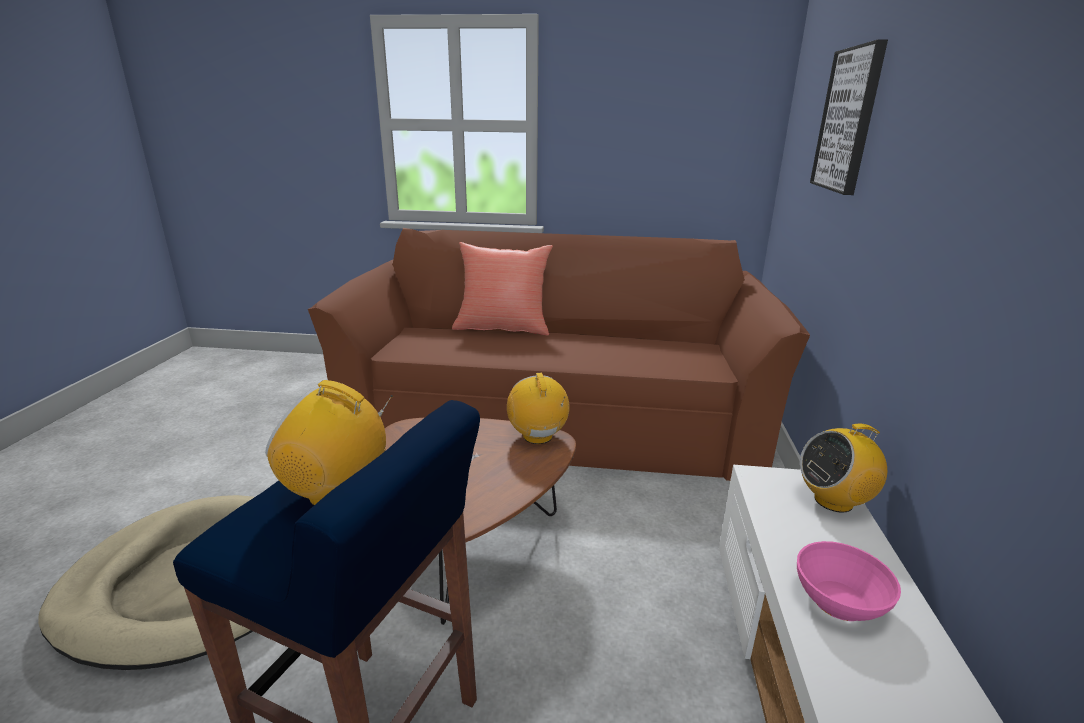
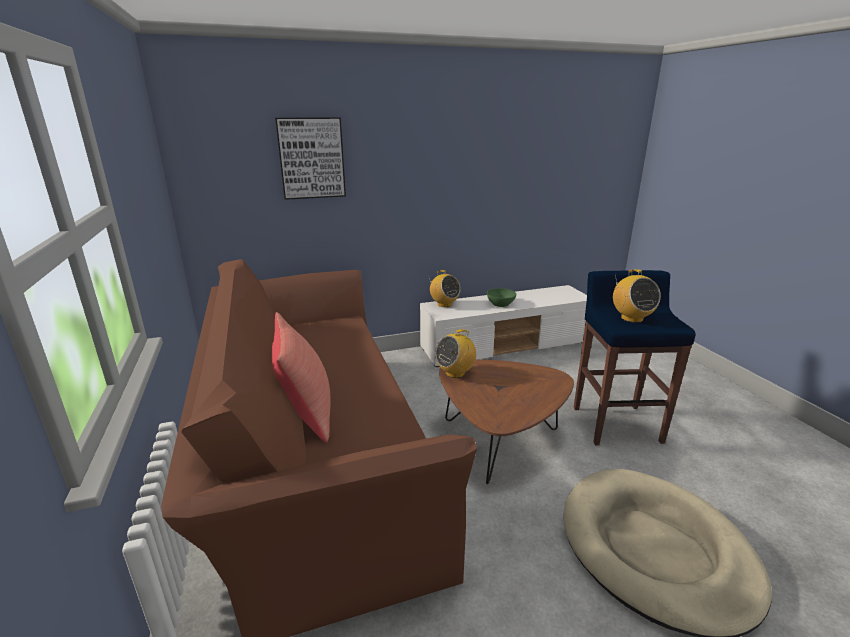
camera: 115 degrees left, 0 degrees up
(838, 600) = (500, 304): pink bowl -> green bowl

